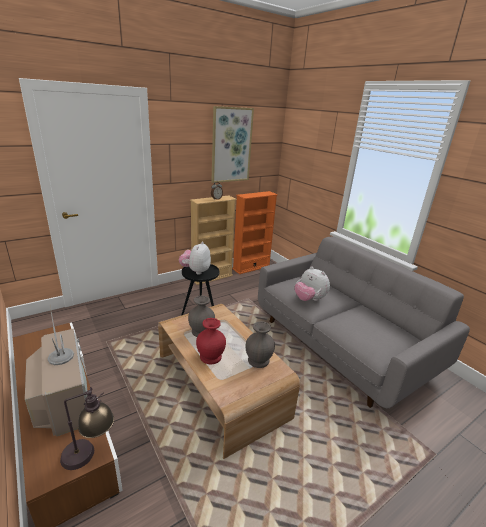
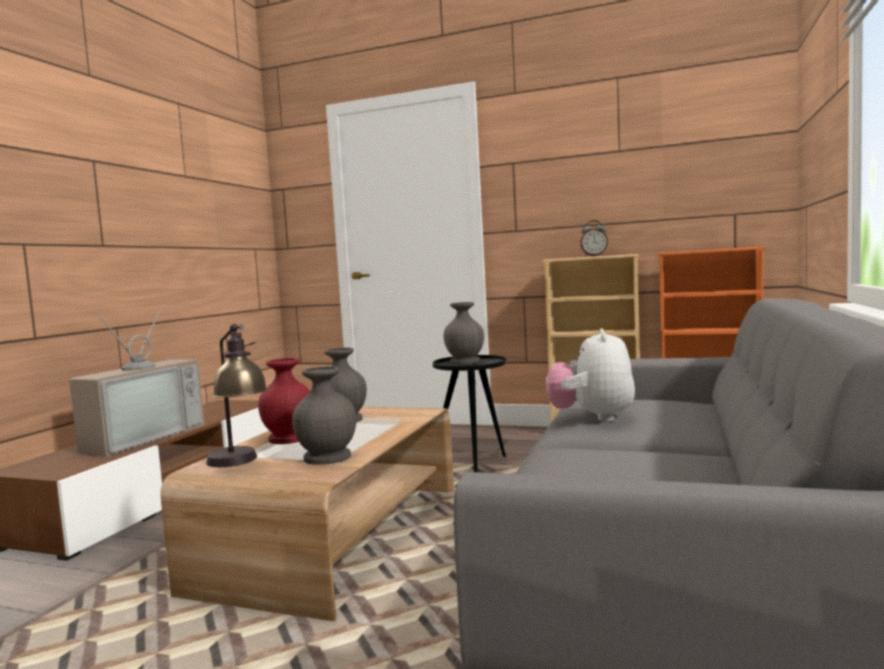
camera: 55 degrees right, 20 degrees down
(90, 454) = (58, 471): table lamp -> table lamp (239, 463)
(195, 271) = (465, 361): plush toy -> grey vase
(231, 145) = (642, 152): picture -> none

